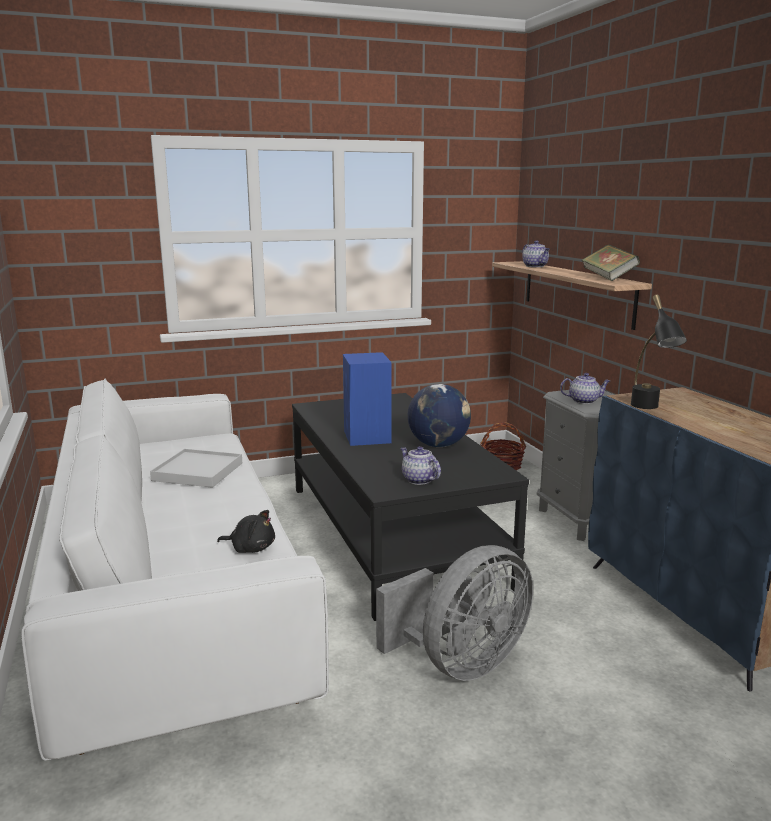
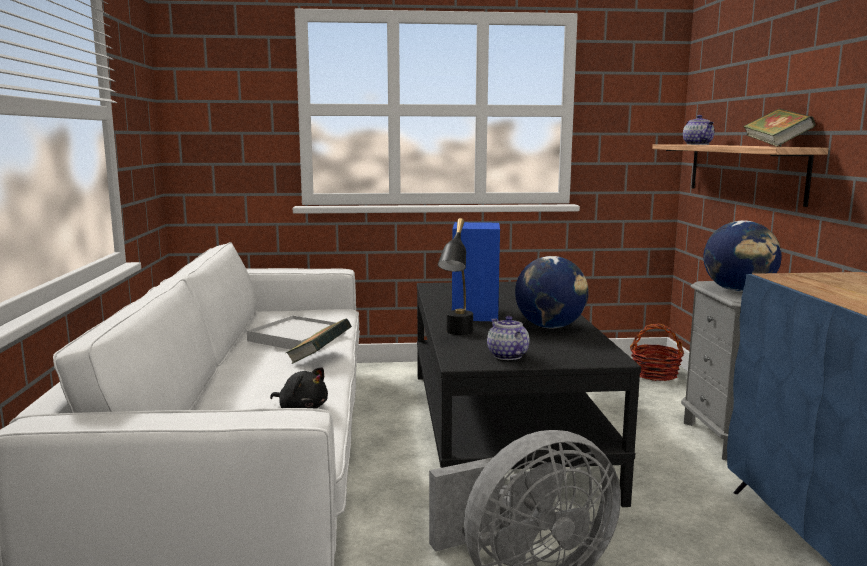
camera: 15 degrees right, 5 degrees down
(235, 493) = (319, 359): none -> book
(584, 401) = (738, 291): teapot -> globe
(649, 409) = (802, 287): black table lamp -> black table lamp (457, 335)

